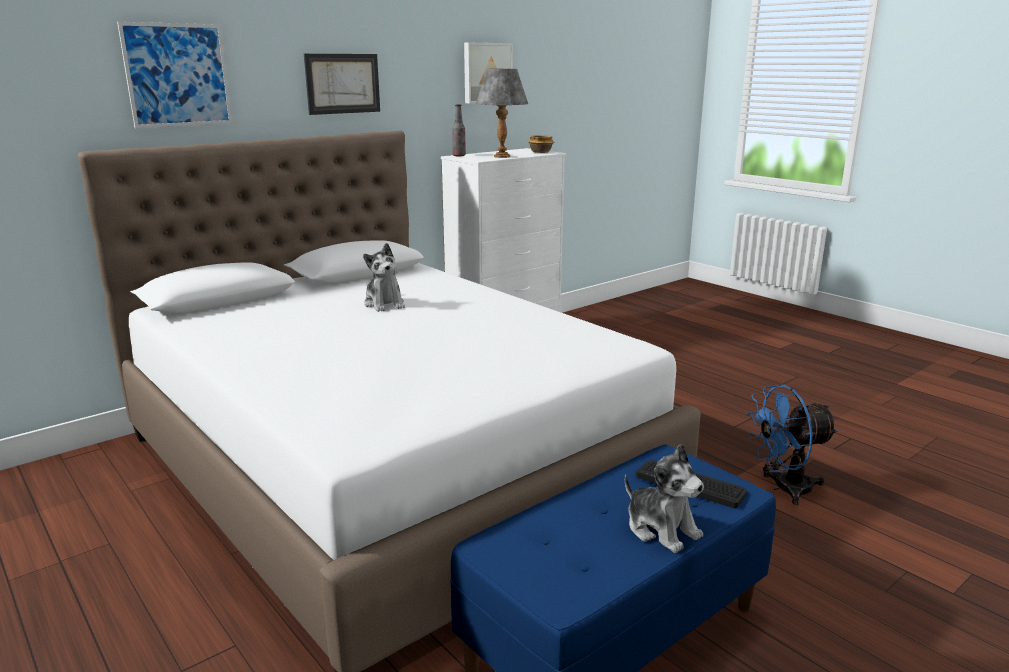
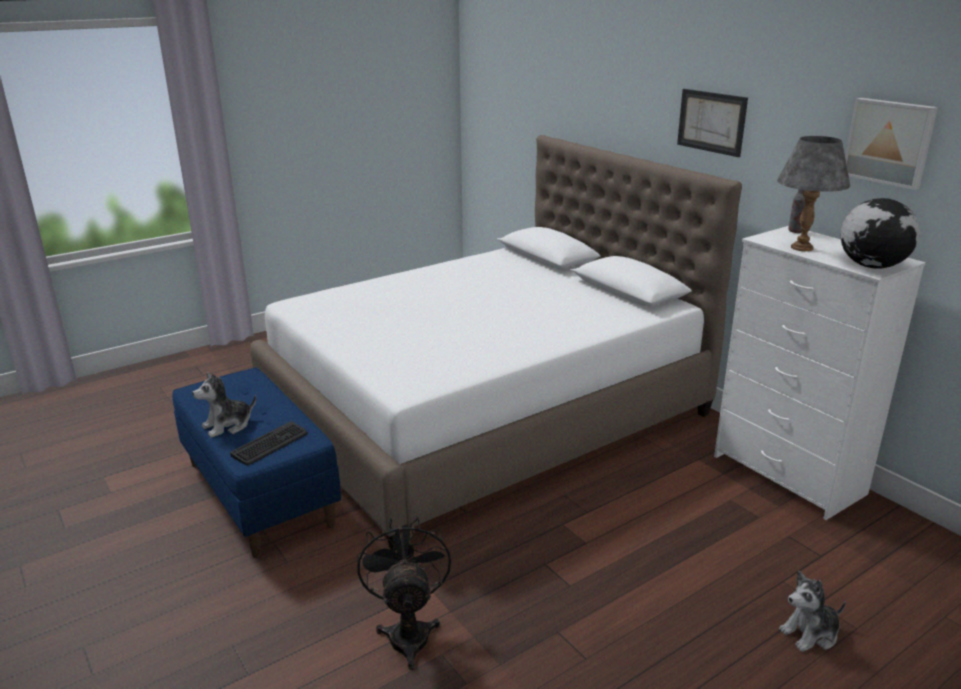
camera: 95 degrees right, 5 degrees up
(177, 75) = (603, 94): picture -> none
(384, 304) = (535, 302): plush toy -> plush toy (810, 633)
(540, 152) = (872, 266): bowl -> globe
(783, 488) = (408, 632): blue fan -> black fan

